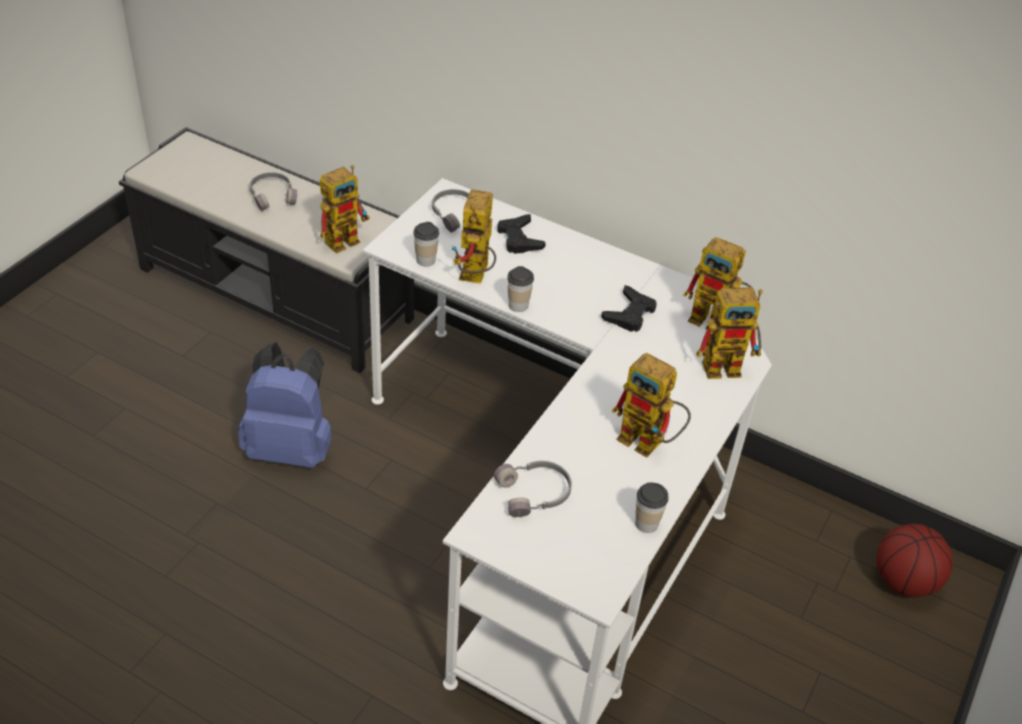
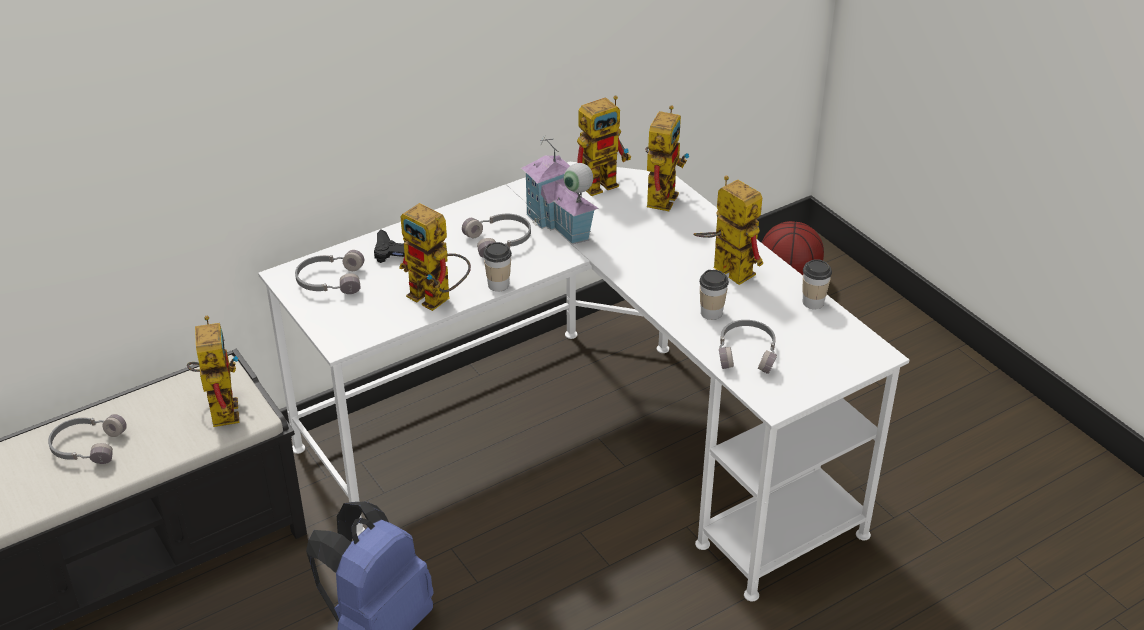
camera: 60 degrees left, 5 degrees down
(425, 260) = (384, 323): cup -> cup (711, 313)
(577, 287) = (500, 241): none -> grey headphones
(629, 314) = (559, 224): black game controller -> toy house
(649, 443) = (724, 269): toy robot -> toy robot turned 105 degrees counterclockwise

